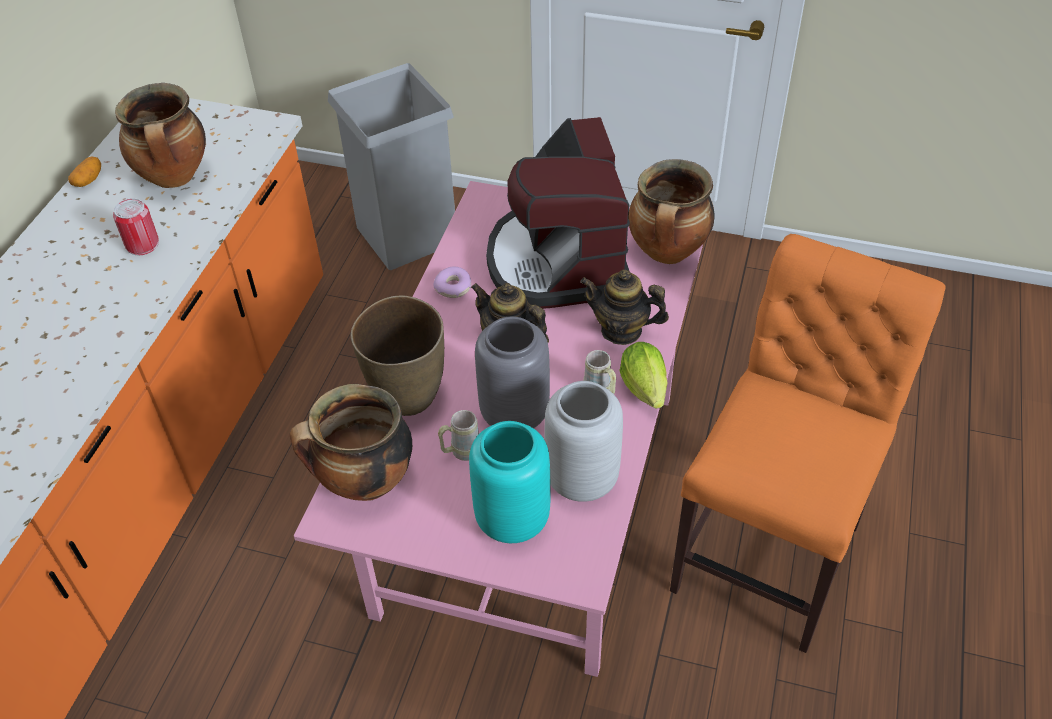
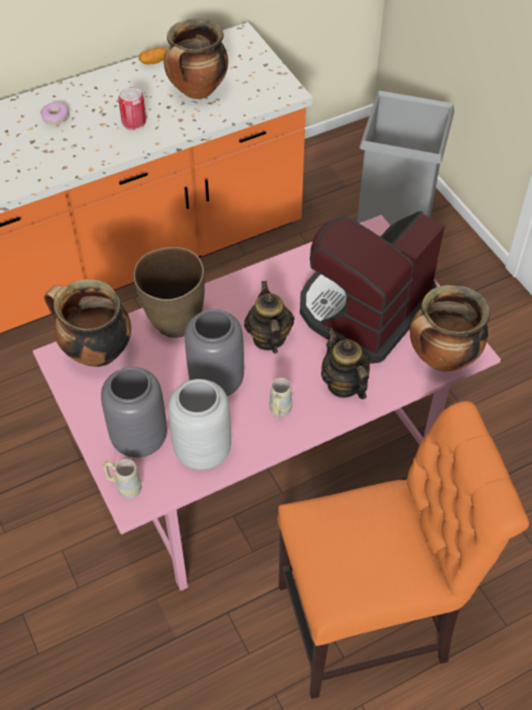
camera: 45 degrees right, 5 degrees up
(453, 287) = (282, 277): donut -> donut (55, 117)
(460, 452) = (162, 378): beige mug -> beige mug (124, 486)
(513, 518) = (140, 439): turquoise vase -> grey vase
(646, 392) = (306, 433): lettuce -> none

